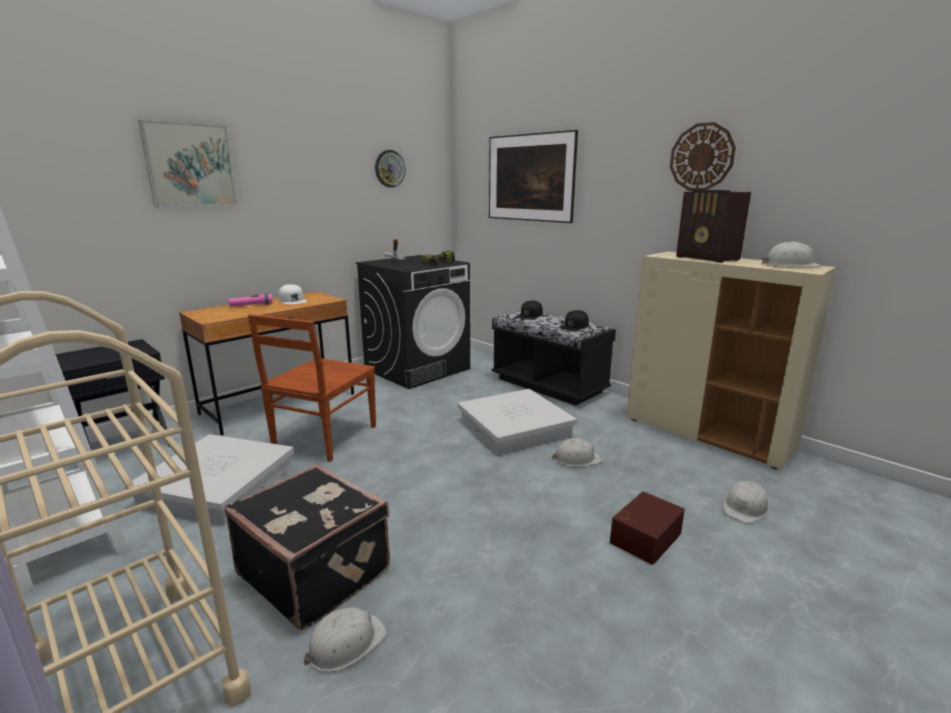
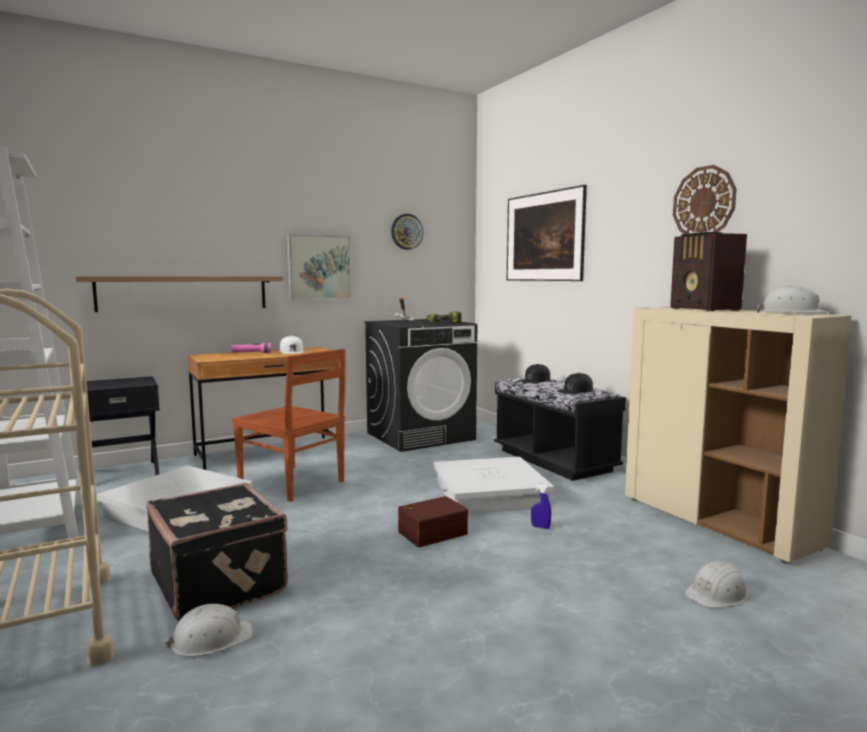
camera: 15 degrees right, 10 degrees down
(166, 244) = (184, 293): none -> shelf
(190, 165) = (213, 225): picture -> picture (319, 267)
(324, 438) = (293, 483): brown chair -> brown chair turned 90 degrees counterclockwise
(576, 459) = (540, 527): white hard hat -> blue spray bottle
(644, 537) = (570, 603): brown storage box -> brown storage box (431, 532)

